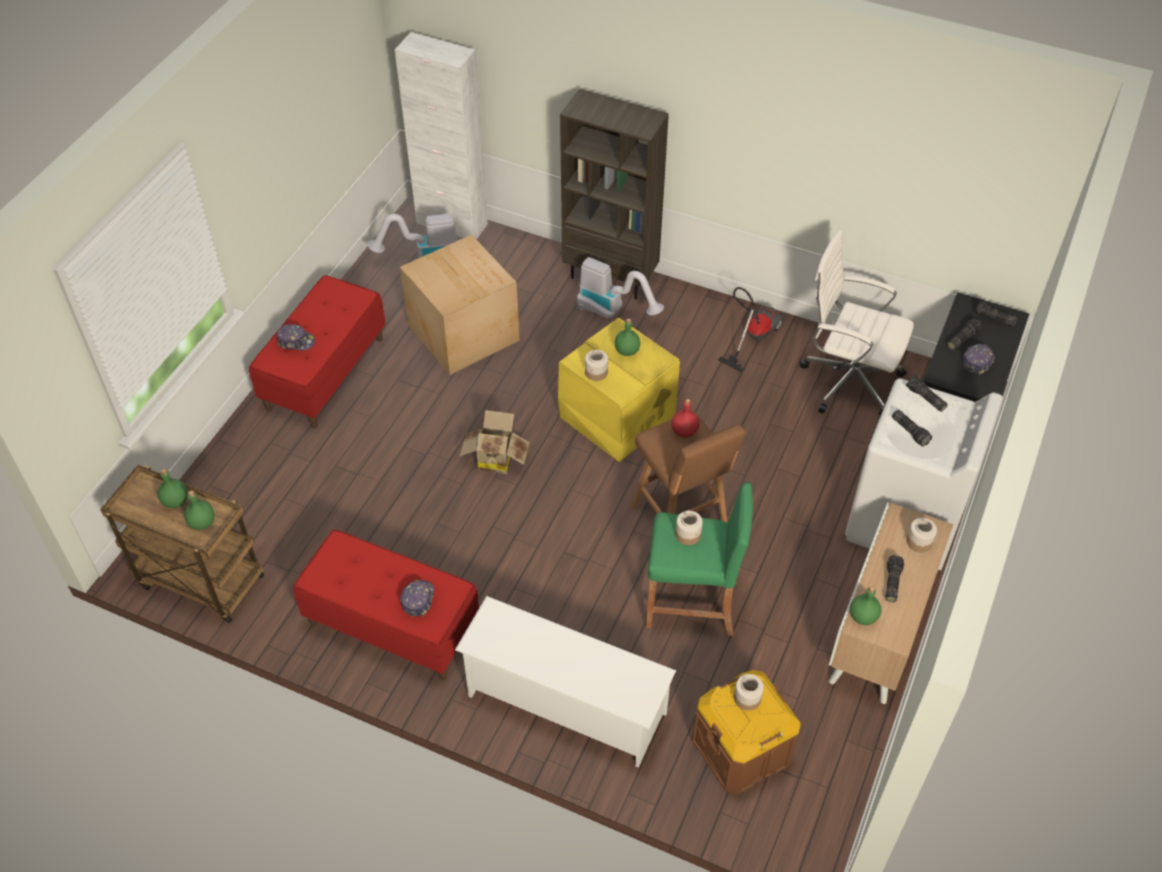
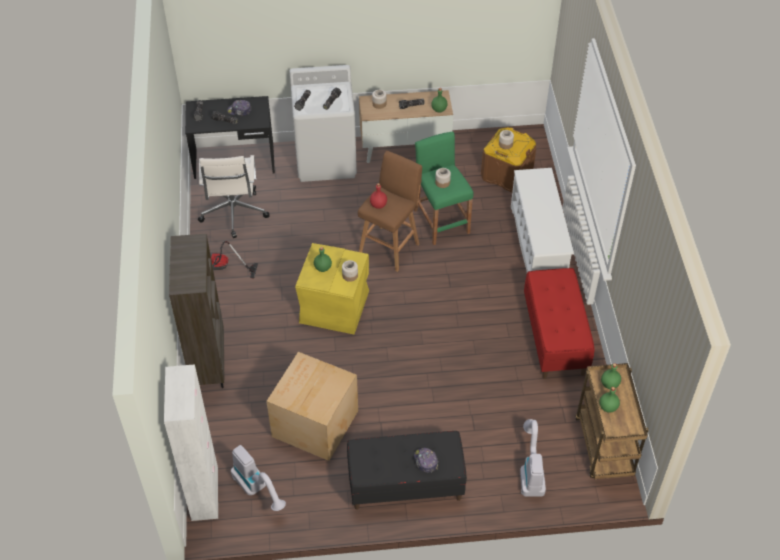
camera: 120 degrees left, 0 degrees up
(325, 373) = (405, 484): red bench -> black bench
(417, 599) = (556, 289): cap -> none
(495, 458) = (409, 350): cardboard box -> none
(613, 311) = (242, 349): vacuum cleaner -> vacuum cleaner (530, 470)

